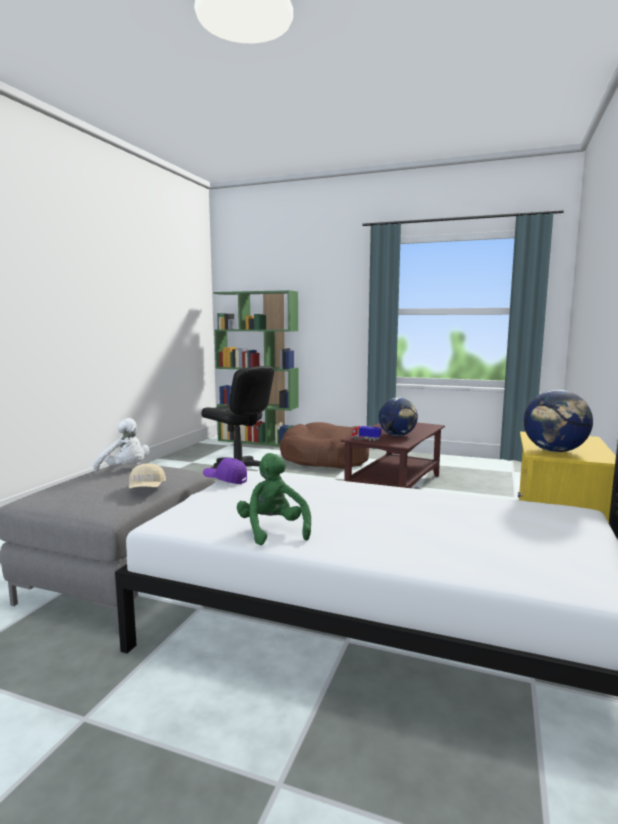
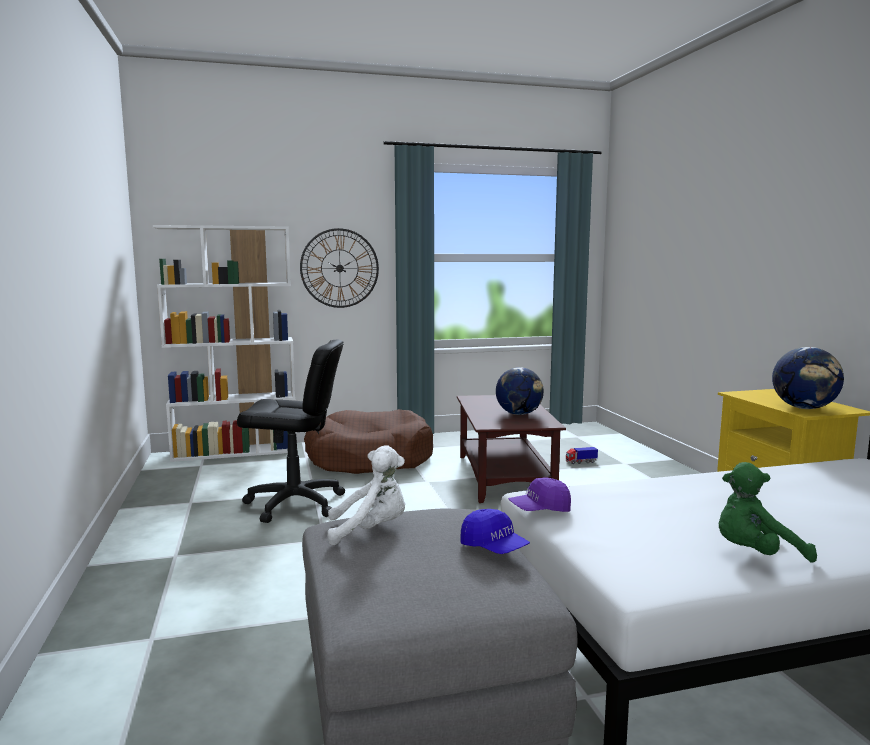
camera: 35 degrees left, 0 degrees up
(146, 488) = (494, 548): beige cap -> blue cap
(258, 441) = (236, 451): green bookcase -> white bookcase
(273, 530) = (755, 555): green plush toy -> green plush toy turned 45 degrees counterclockwise
(332, 319) = (339, 268): none -> wall clock
(365, 439) = (502, 425): toy truck -> toy truck (581, 462)

